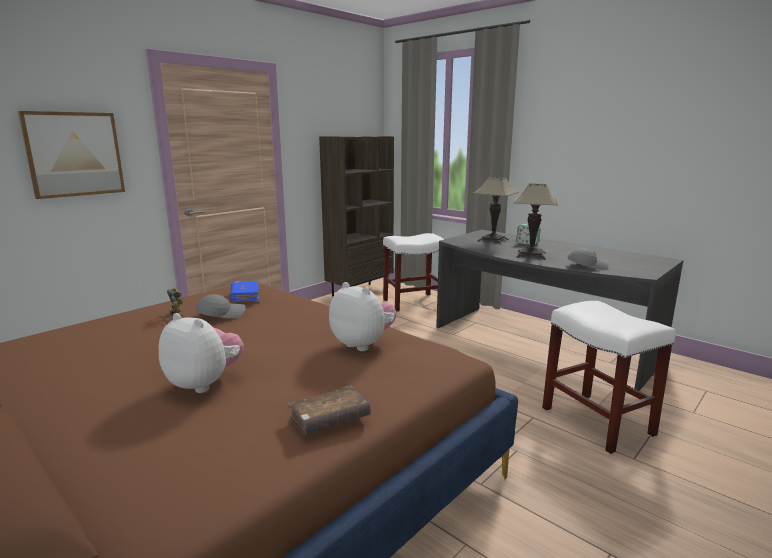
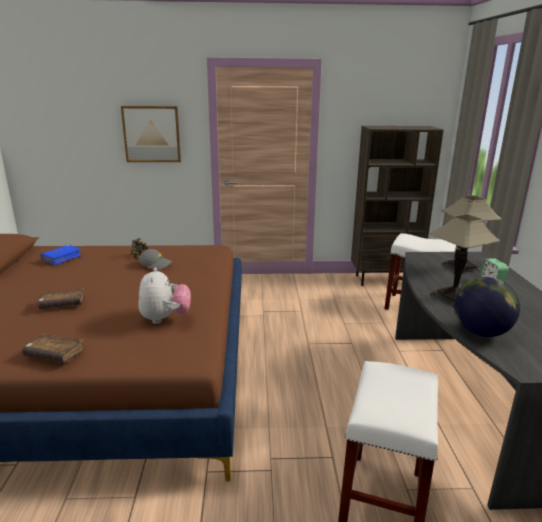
camera: 45 degrees right, 5 degrees up
(205, 383) = (62, 304): plush toy -> brown book
(245, 297) = (192, 257): blue book -> blue book (62, 258)
(587, 266) = (480, 332): grey cap -> globe

